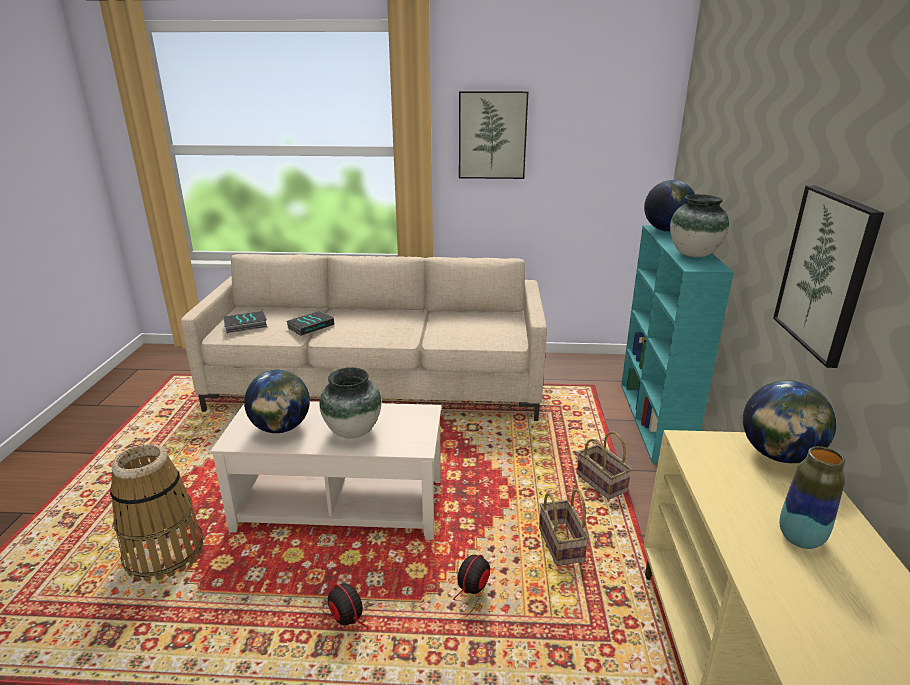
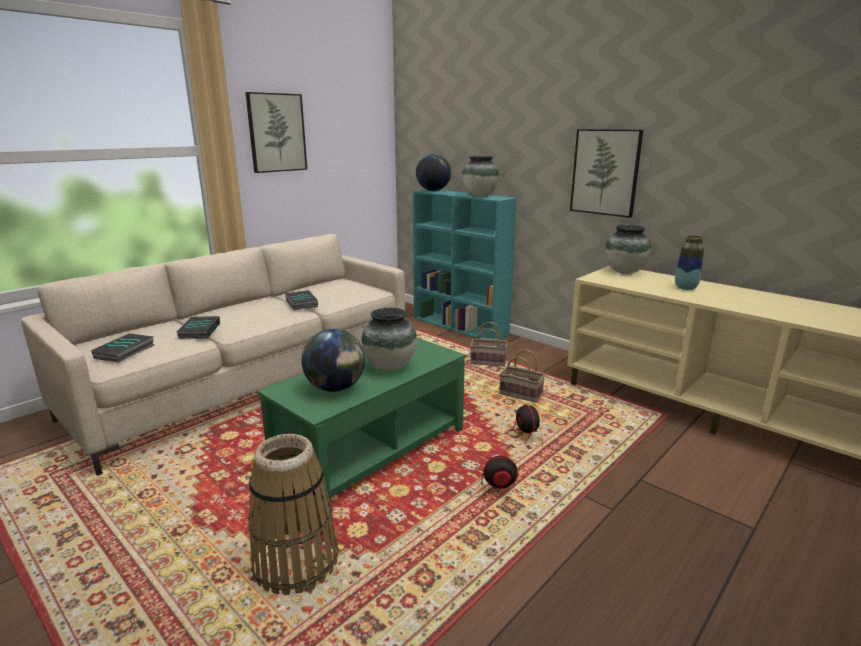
camera: 50 degrees left, 5 degrees down
(341, 505) = (372, 451): beige coffee table -> green coffee table
(421, 328) = (300, 303): none -> book
(778, 456) = (625, 272): globe -> vase

